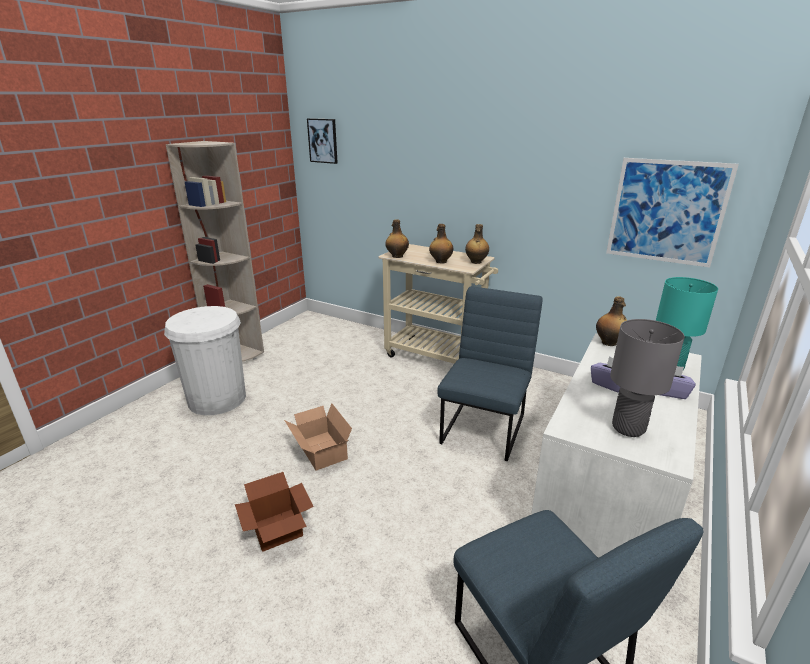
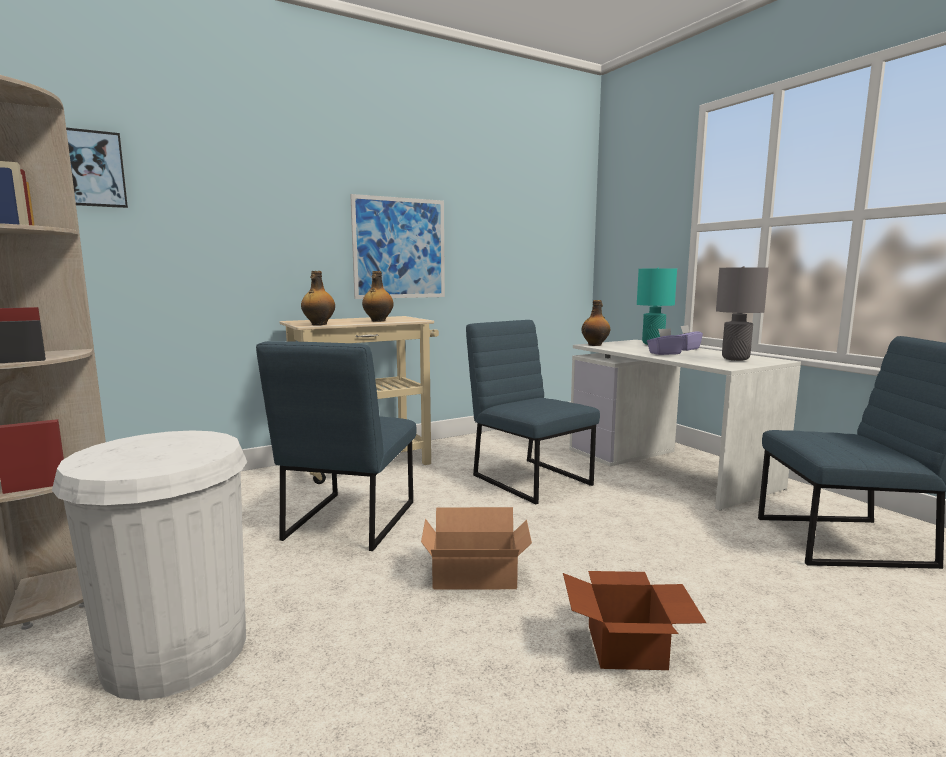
camera: 60 degrees left, 15 degrees down
(351, 386) = (348, 521): none -> blue chair
(476, 262) = (407, 318): bottle -> none
(666, 212) = (540, 248): picture -> picture (399, 248)

